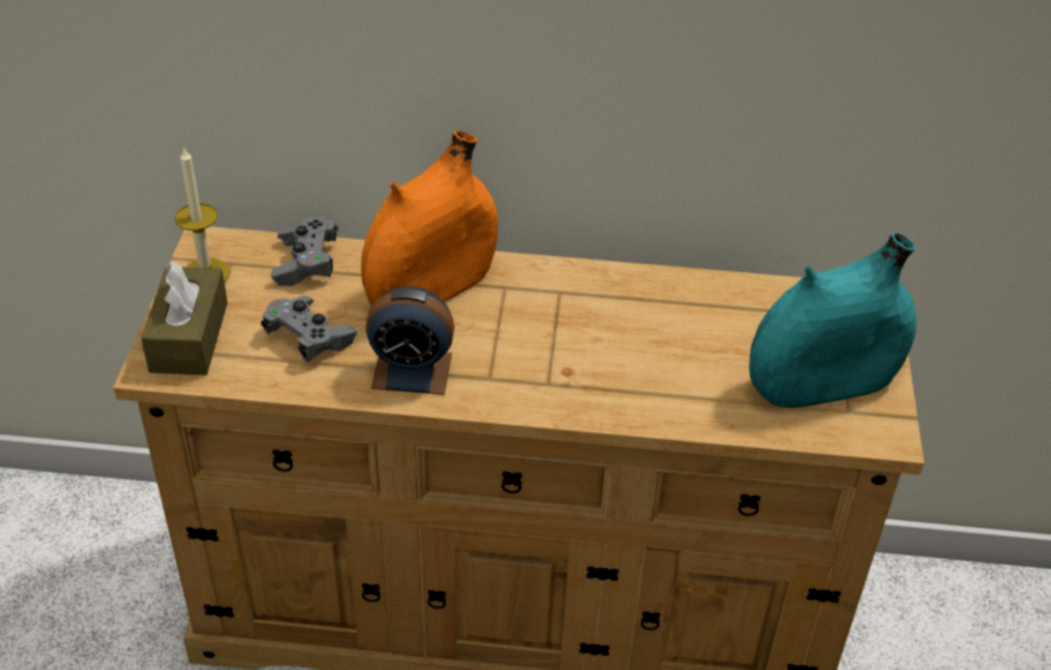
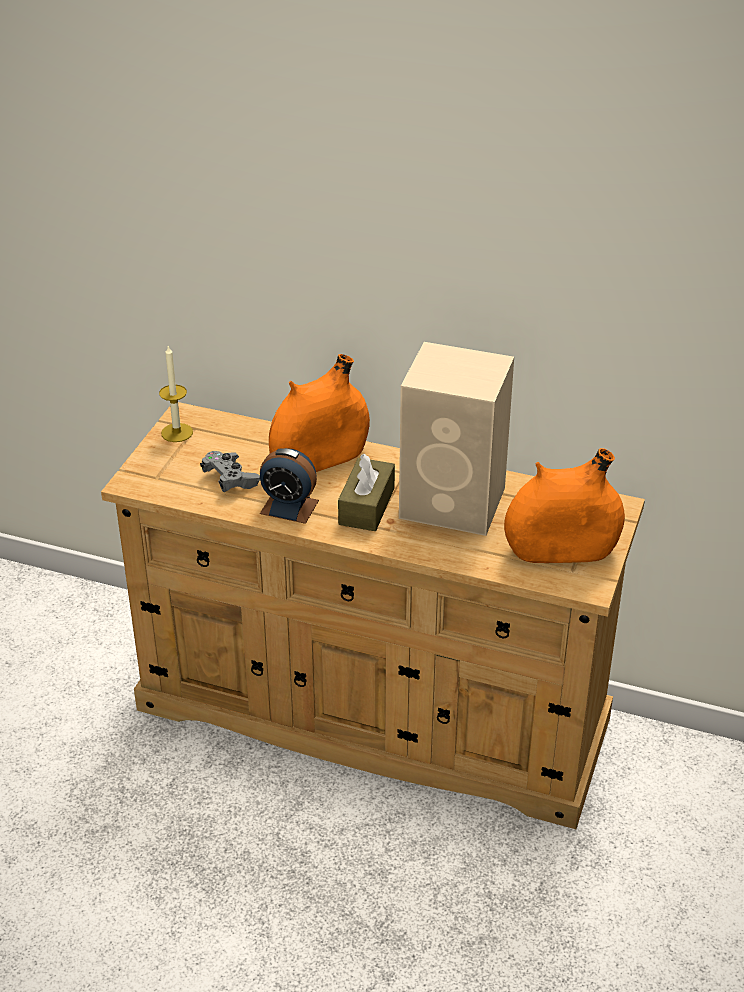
camera: 15 degrees right, 5 degrees down
(189, 337) = (155, 468): brown tissue box -> brown tissue box (366, 506)
(306, 263) = (243, 434): grey game controller -> none
(648, 330) = (455, 503): none -> beige speaker
(822, 382) = (561, 551): turquoise vase -> orange vase

